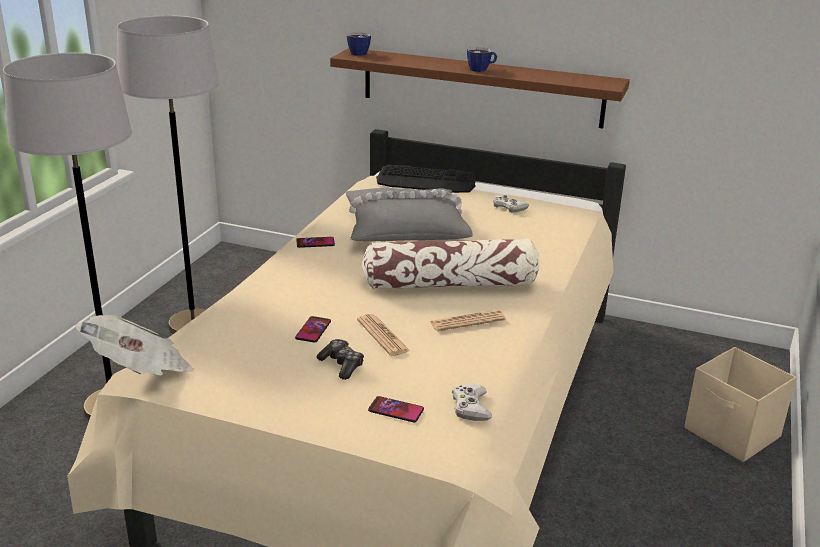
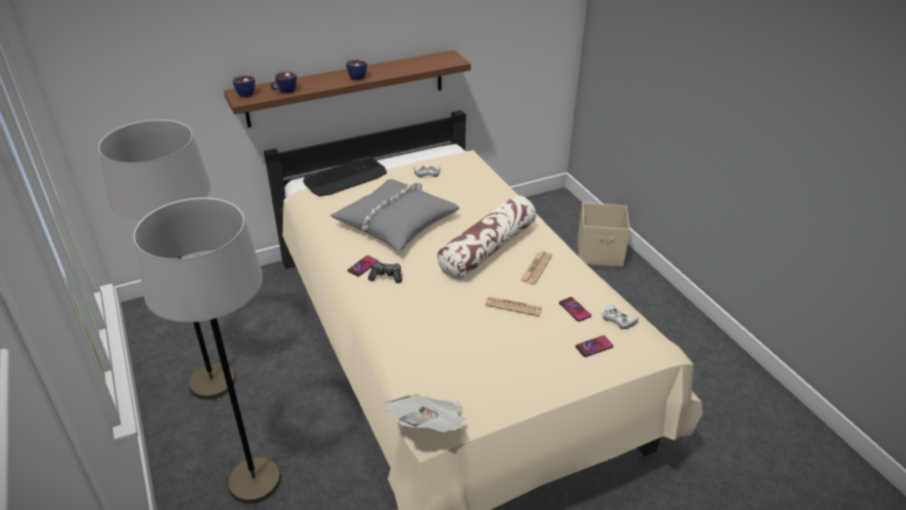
camera: 45 degrees left, 10 degrees up
(313, 330) = (473, 328): phone -> phone (574, 310)
(342, 365) = (526, 340): game controller -> game controller (386, 276)
(392, 60) = (284, 91): none -> cup

